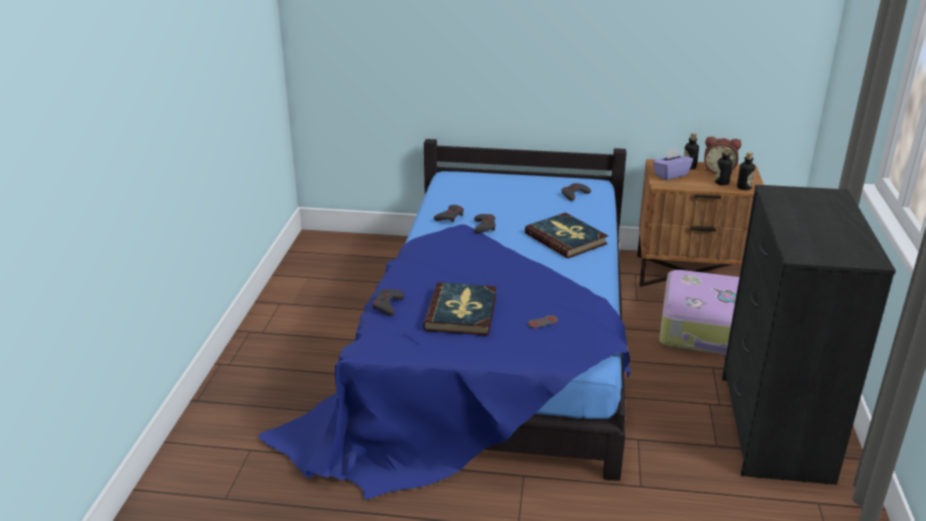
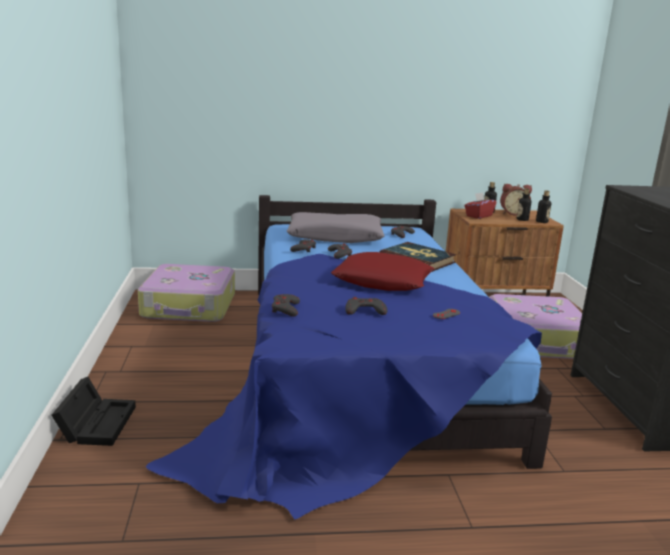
camera: 15 degrees left, 10 degrees down
(230, 387) = (97, 422): none -> black storage box
(349, 256) = (190, 306): none -> suitcase
(462, 312) = (365, 310): book -> grey game controller
(495, 197) = (335, 237): none -> grey pillow
(507, 270) = (383, 281): none -> red pillow
(670, 175) = (478, 216): purple tissue box -> red tissue box

